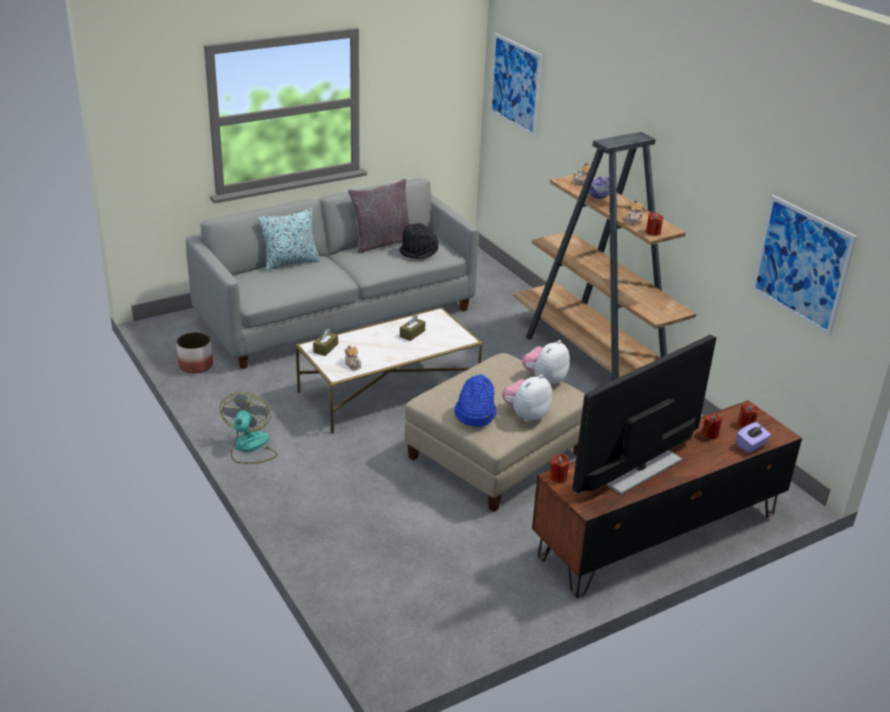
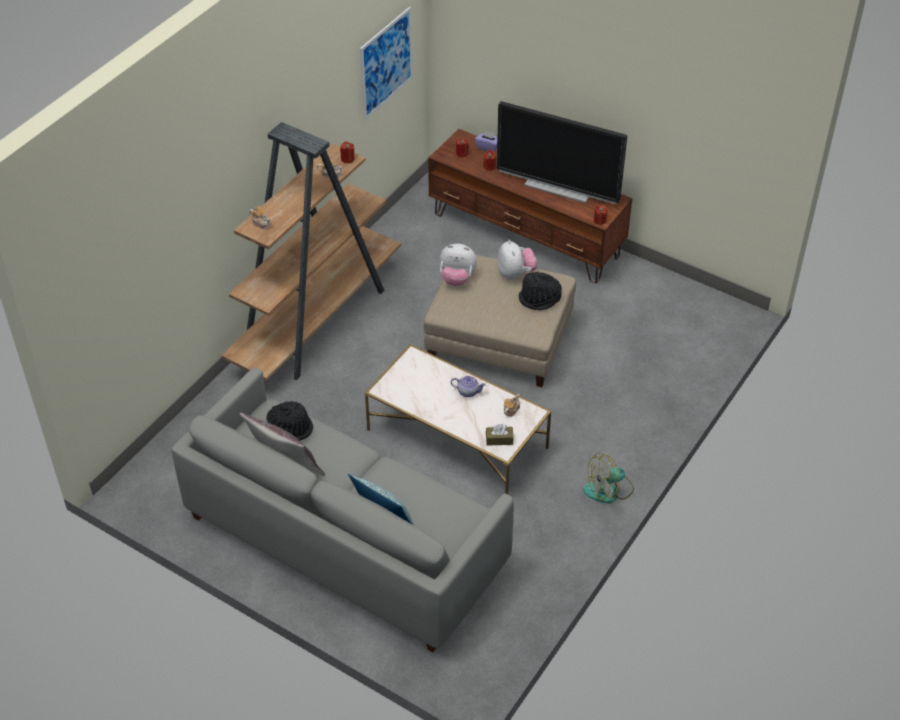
camera: 115 degrees left, 15 degrees up
(196, 365) = (521, 602): planter -> none
(412, 334) = (430, 393): brown tissue box -> none
(474, 414) = (540, 298): blue hat -> black hat
(515, 84) = (101, 284): picture -> none
(526, 415) = (515, 274): plush toy -> plush toy turned 120 degrees counterclockwise
(598, 196) = (289, 206): teapot -> teapot (468, 391)

